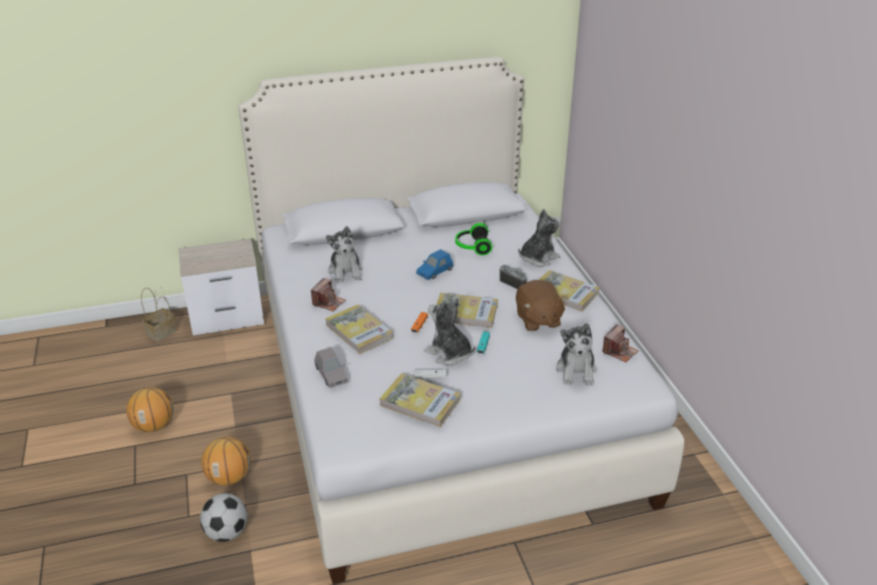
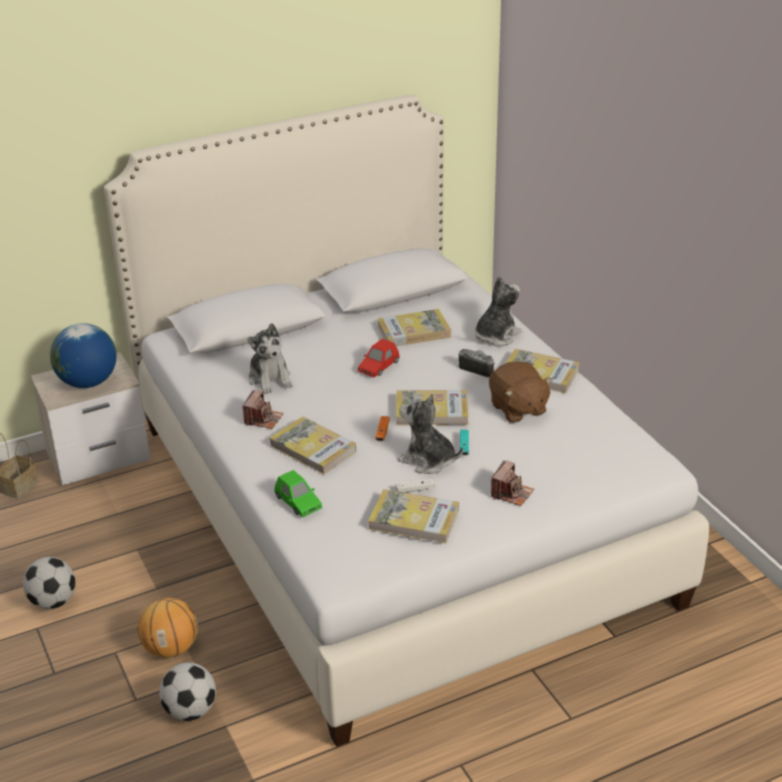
camera: 10 degrees left, 0 degrees up
(154, 426) = (53, 601): basketball -> football
(218, 258) = (88, 382): none -> globe
(331, 375) = (298, 502): grey toy car -> green toy car
(434, 272) = (378, 367): blue toy car -> red toy car
(472, 247) = (414, 331): headphones -> book
(576, 371) = (578, 461): plush toy -> none
(619, 351) = (620, 433): camera -> camera (511, 493)

